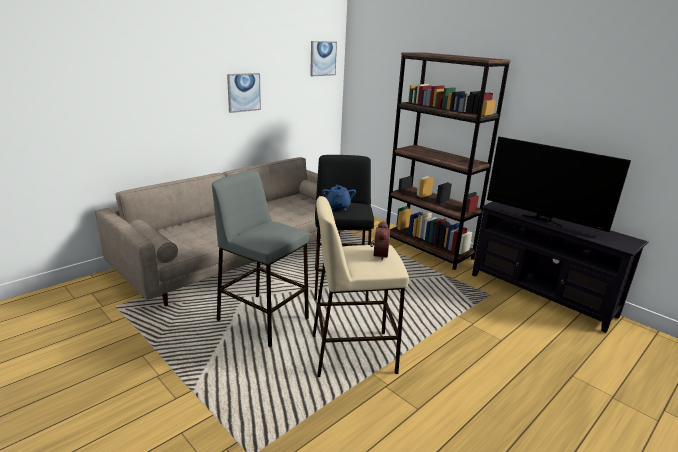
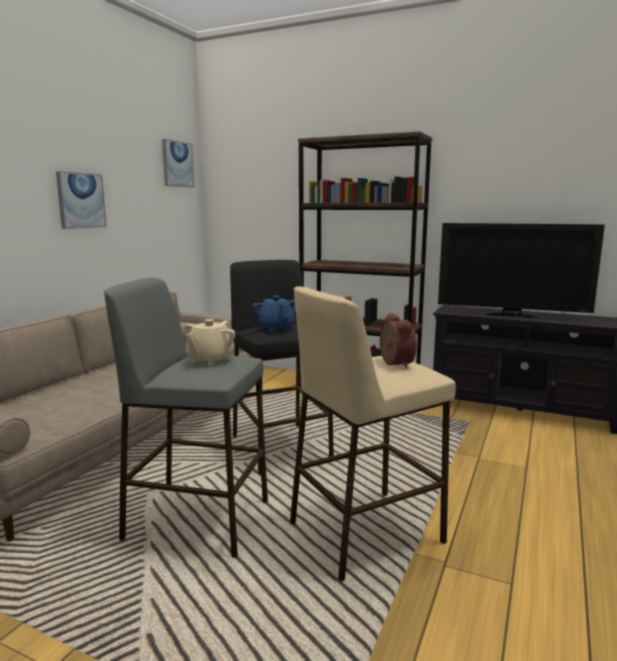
camera: 20 degrees left, 10 degrees down
(273, 229) = (210, 360): none -> beige teapot

